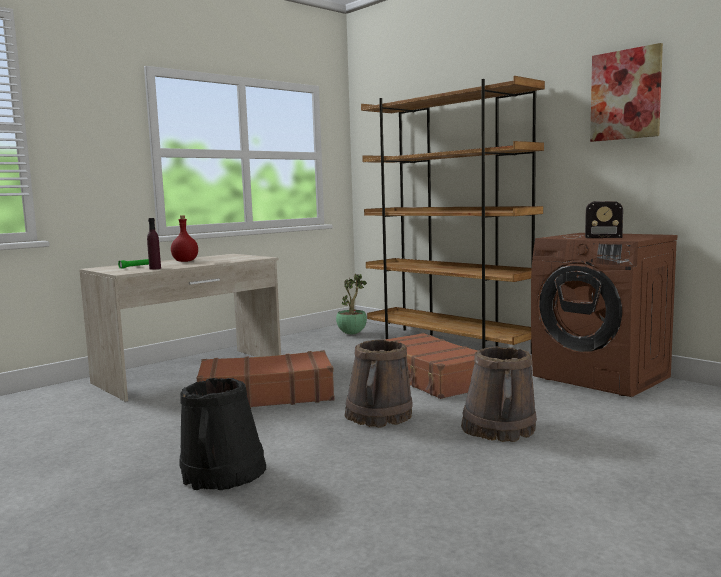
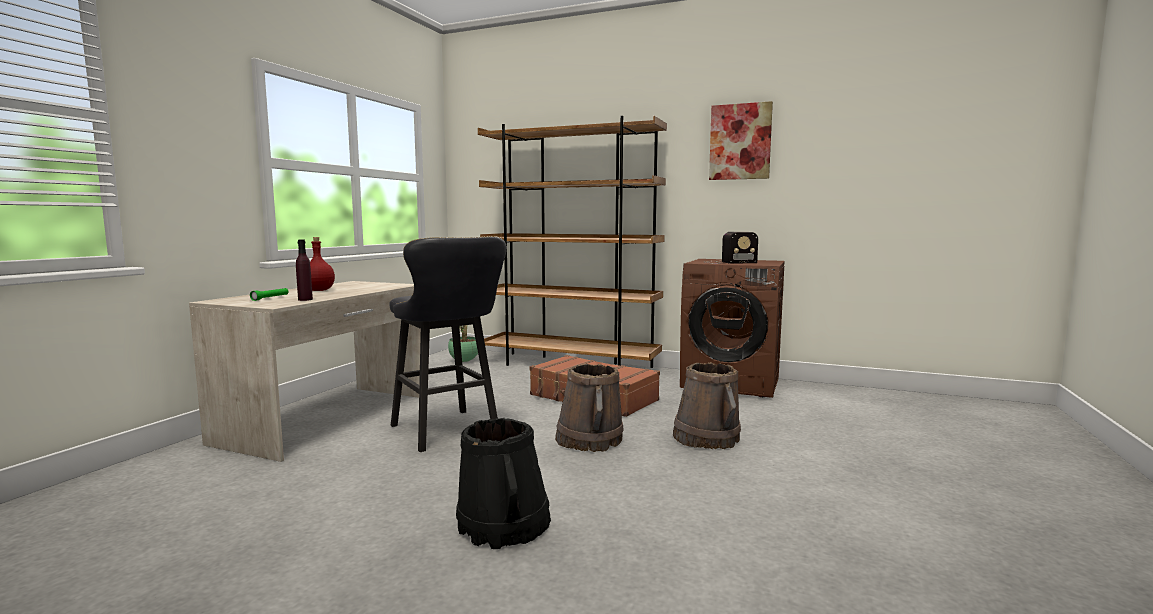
camera: 25 degrees left, 0 degrees up
(266, 395) = (449, 433): brown suitcase -> black stool

